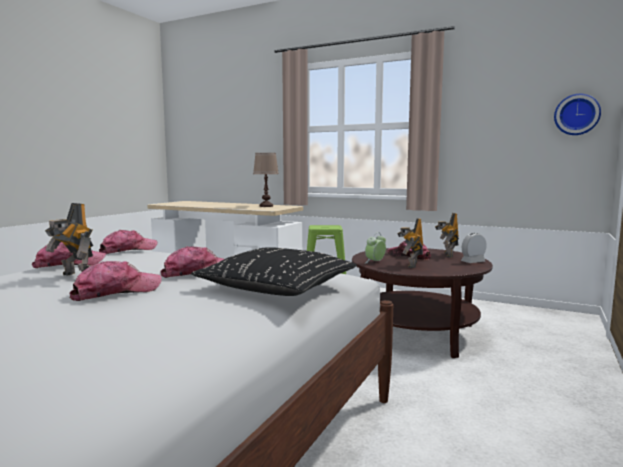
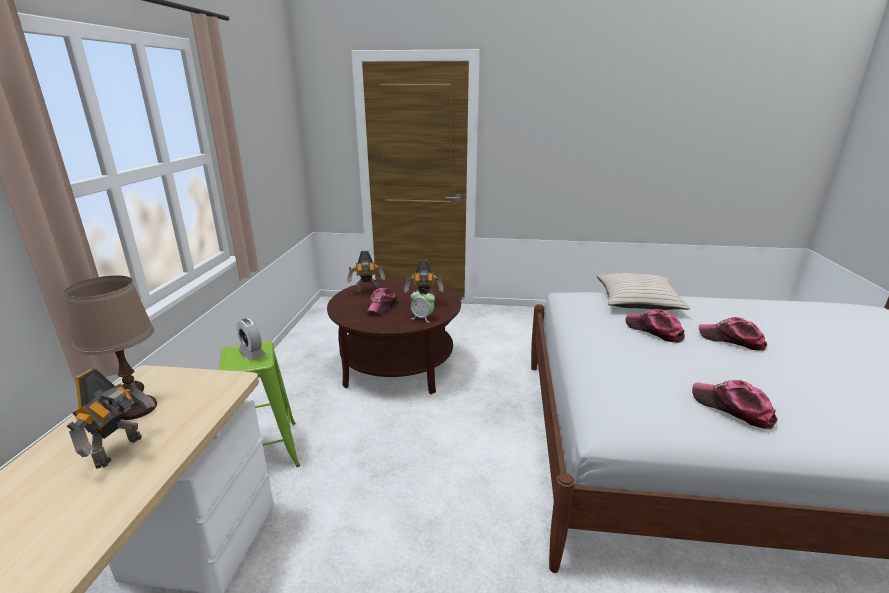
camera: 110 degrees left, 15 degrees up
(74, 276) = (745, 376): toy robot -> toy robot (122, 450)
(128, 250) = (634, 413): cap -> none
(278, 287) = (638, 301): black pillow -> beige pillow
(473, 262) = (394, 283): alarm clock -> alarm clock (252, 353)
(576, 115) = (290, 135): wall clock -> none

